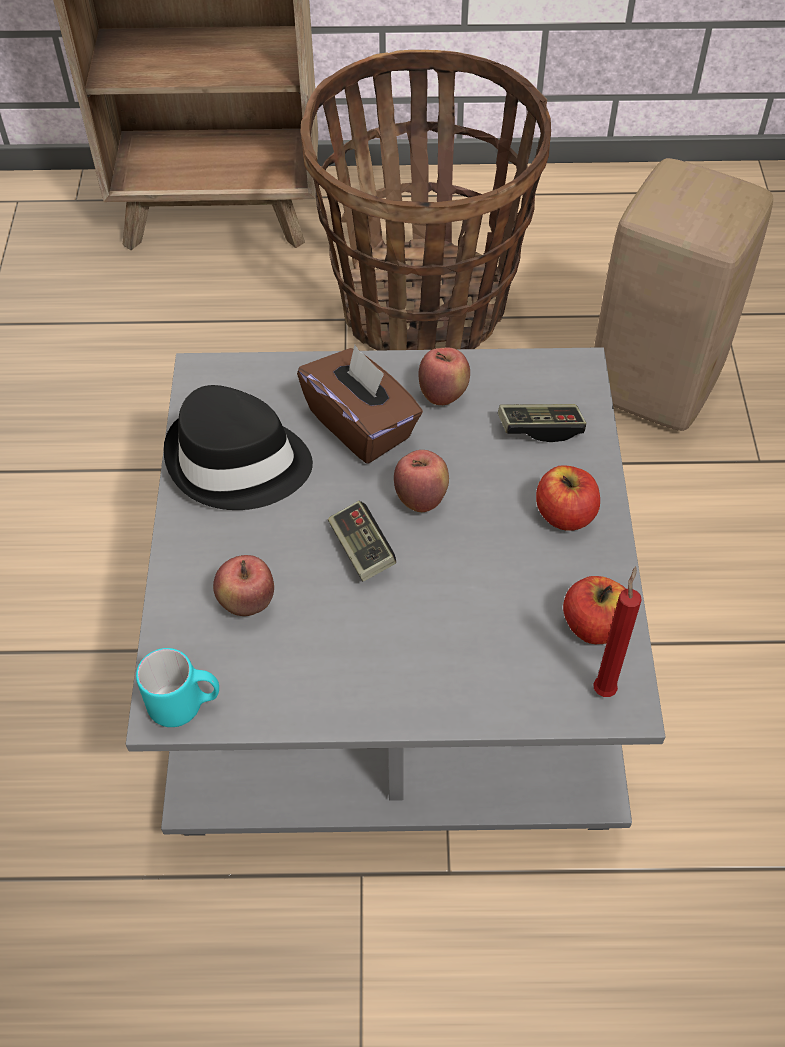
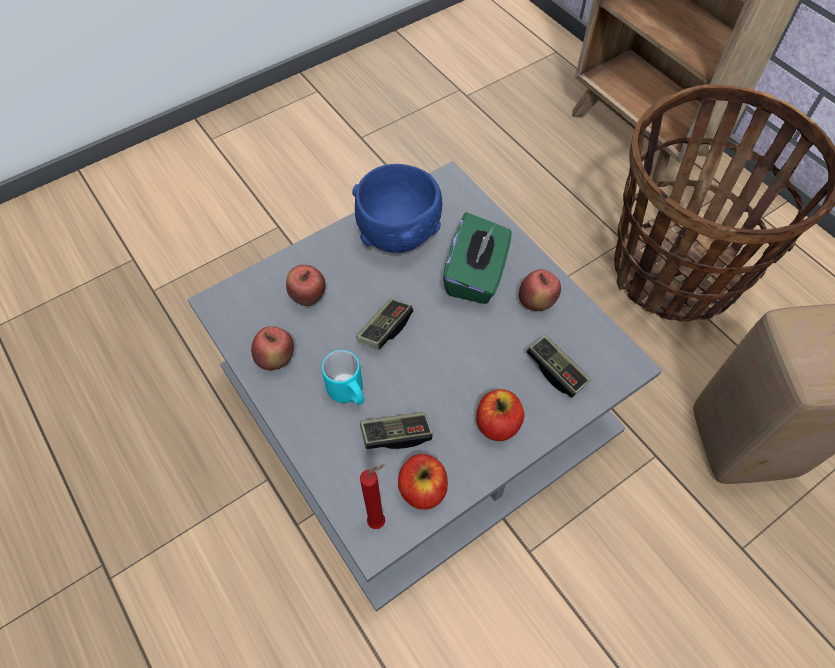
camera: 55 degrees right, 5 degrees up
(185, 705) = (226, 309): turquoise mug -> turquoise mug (349, 393)
(238, 463) = (399, 235): black hat -> blue bowl
(361, 425) = (476, 275): brown tissue box -> green tissue box
(421, 499) = (446, 338): apple -> apple (276, 359)
(510, 614) = (396, 435): none -> game controller

